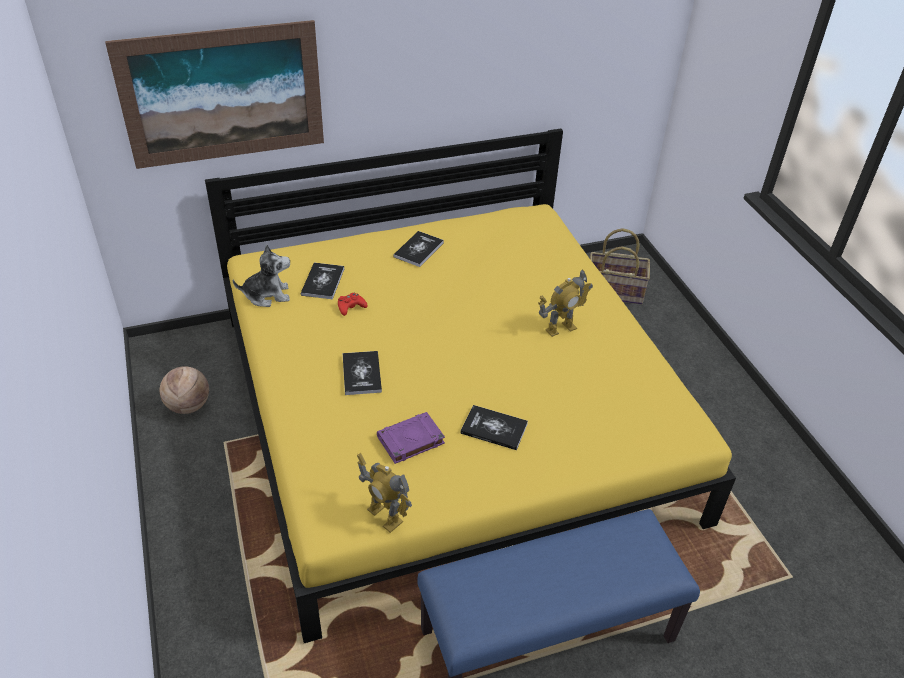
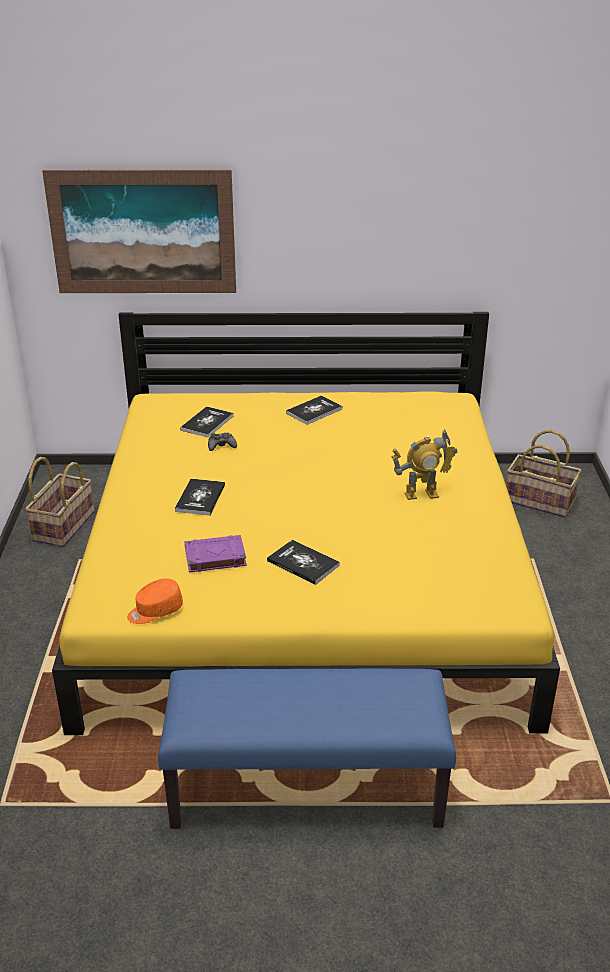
camera: 20 degrees right, 10 degrees down
(188, 406) = (63, 526): basketball -> basket
(267, 295) = (150, 426): plush toy -> none
(351, 307) = (221, 446): red game controller -> black game controller
(384, 516) = (155, 611): toy robot -> orange cap

